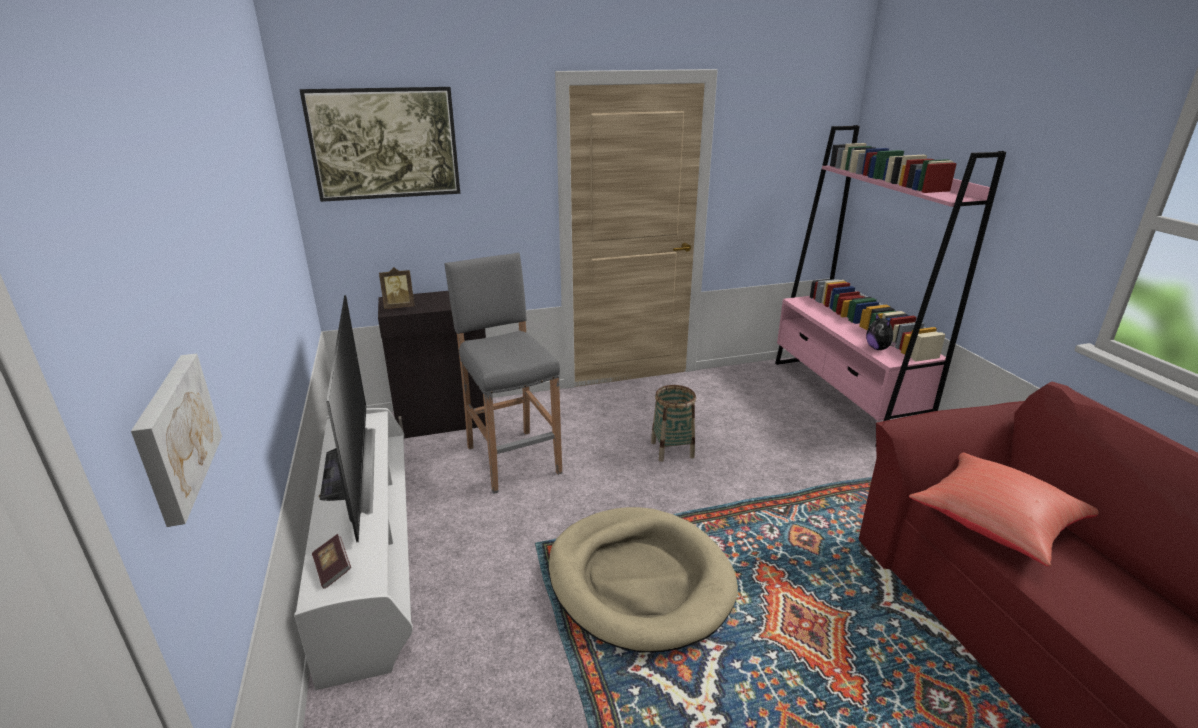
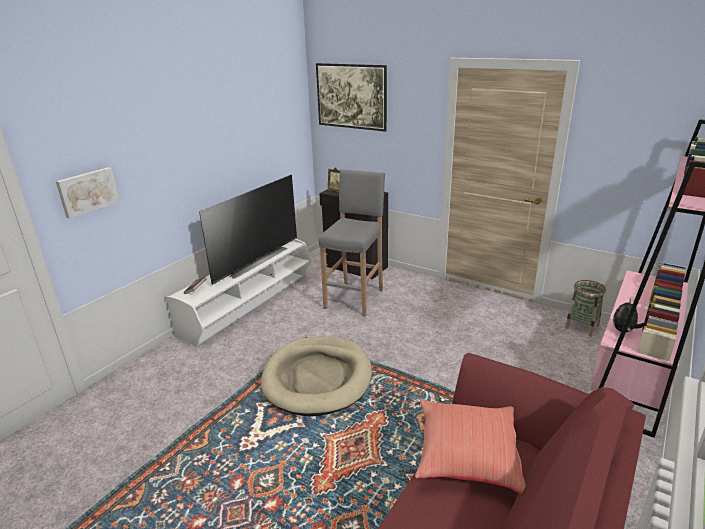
camera: 50 degrees right, 0 degrees up
(672, 449) = (440, 336): basket -> basket (581, 326)

